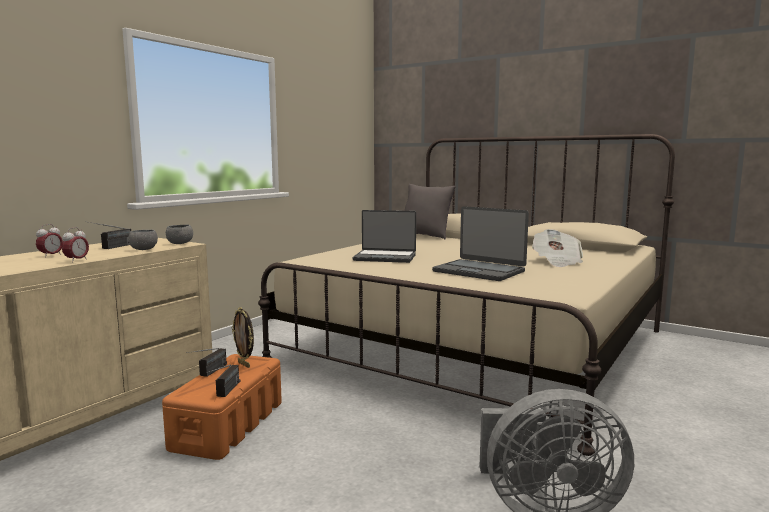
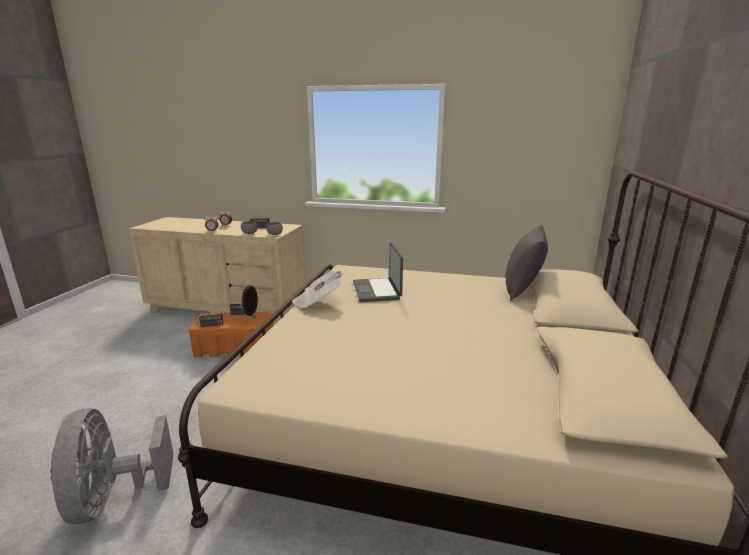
camera: 70 degrees right, 10 degrees up
(479, 271) = (337, 335): laptop -> none
(557, 262) = (426, 375): newspaper -> newspaper (318, 302)

